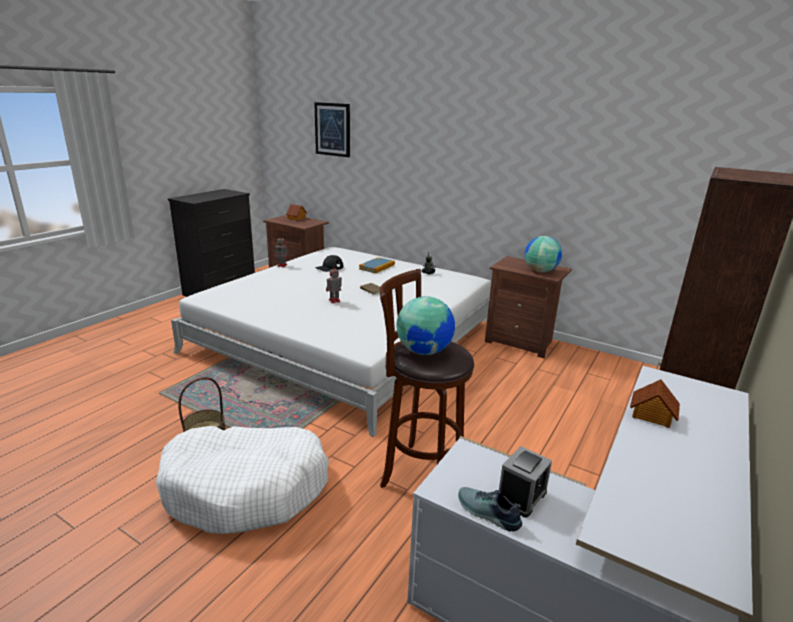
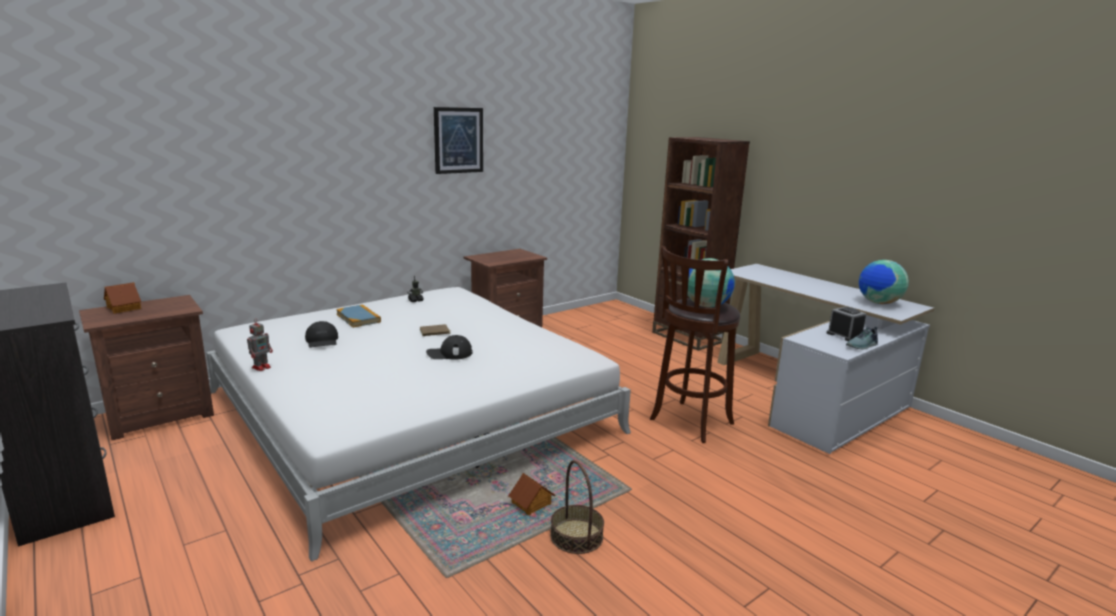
camera: 70 degrees left, 5 degrees down
(246, 488) = (692, 513): white dog bed -> none
(332, 129) = (173, 143): picture -> picture (458, 140)
(334, 301) = (449, 353): toy robot -> black cap
(540, 271) = (518, 256): globe -> globe (878, 303)
(651, 415) = (782, 283): toy house -> toy house (531, 504)

